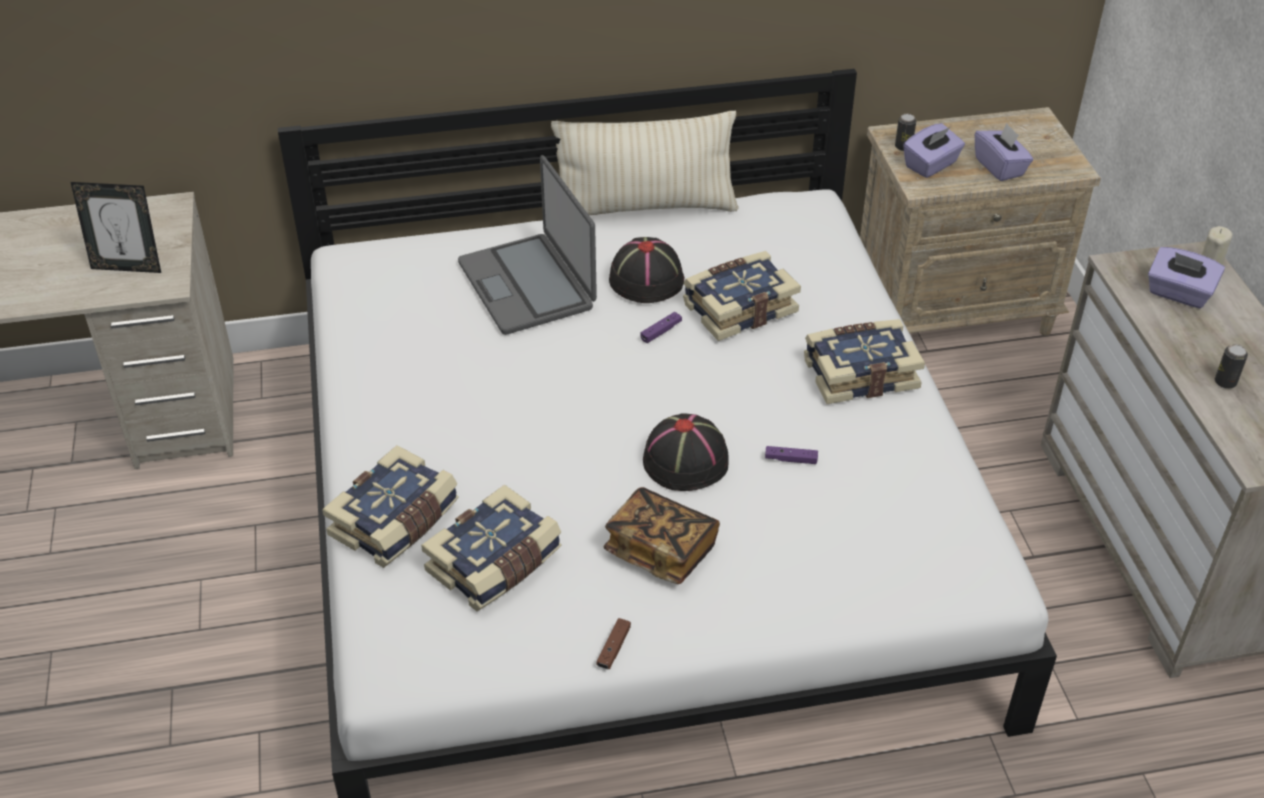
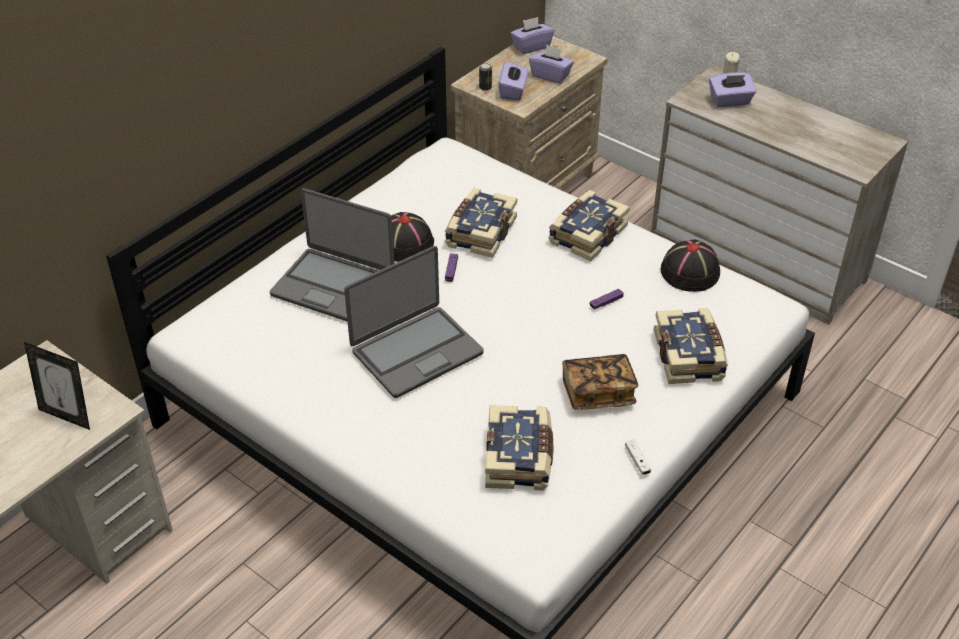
camera: 40 degrees left, 0 degrees up
(128, 267) = (67, 416): picture frame -> picture frame turned 60 degrees clockwise
(396, 522) = (430, 472): book -> book (690, 356)
(526, 394) = (416, 352): none -> laptop
(613, 648) = (637, 461): brown game controller -> white game controller
(645, 208) = (349, 201): beige pillow -> none
(686, 460) = (553, 336): black hat -> black hat (690, 272)
(1017, 125) = (531, 46): none -> purple tissue box
(1225, 382) = (800, 136): can -> none

